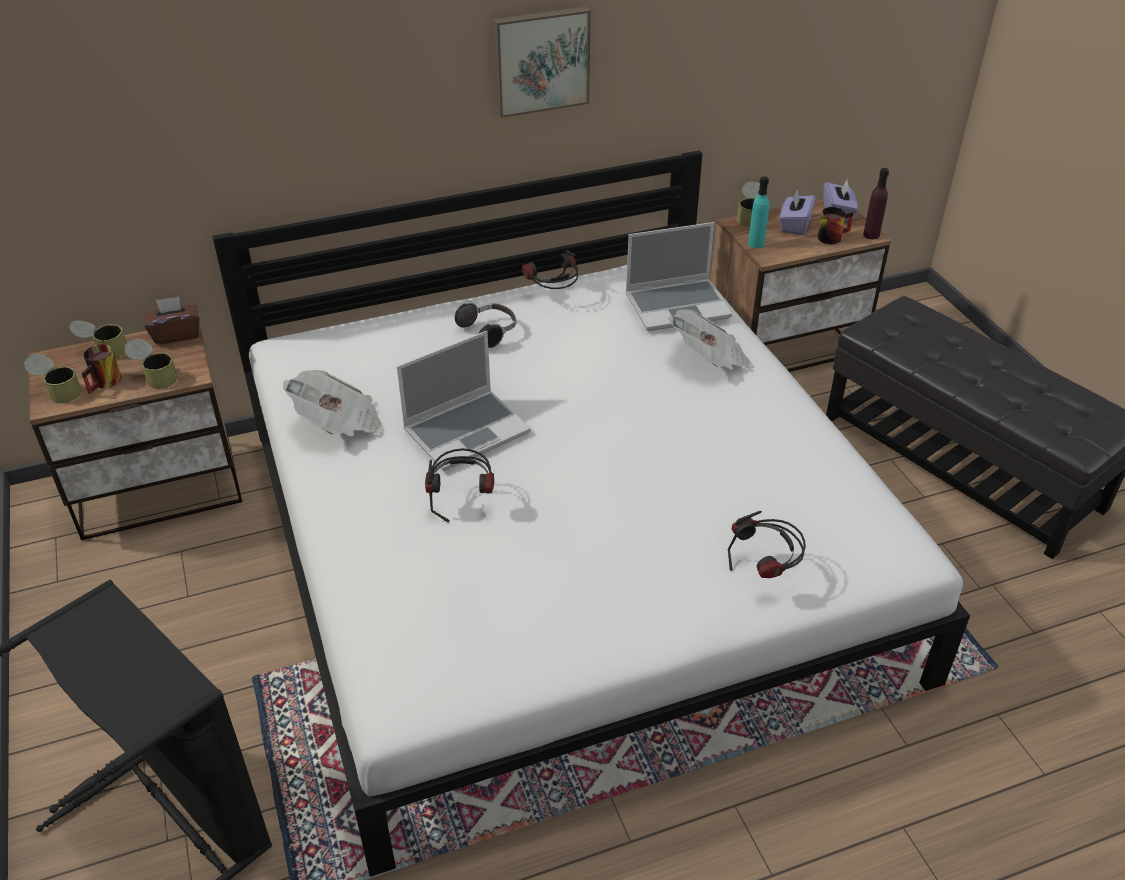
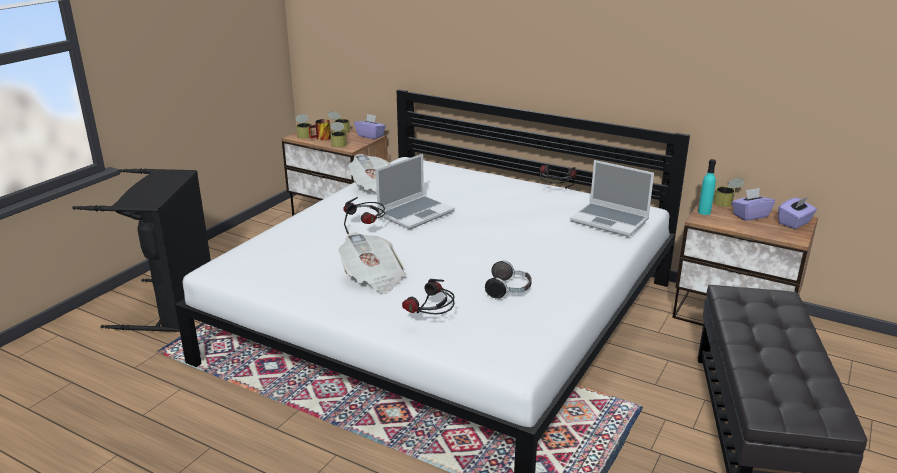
camera: 50 degrees right, 15 degrees down
(176, 334) = (370, 136): brown tissue box -> purple tissue box
(467, 430) = (415, 213): laptop -> laptop turned 60 degrees counterclockwise
(489, 332) = (497, 191): headphones -> headphones (509, 290)
(540, 60) = (587, 40): picture -> none
(710, 360) = (583, 246): newspaper -> newspaper (373, 278)
(831, 236) = (766, 229): mug -> none
(871, 235) = (797, 239): purple bottle -> none

